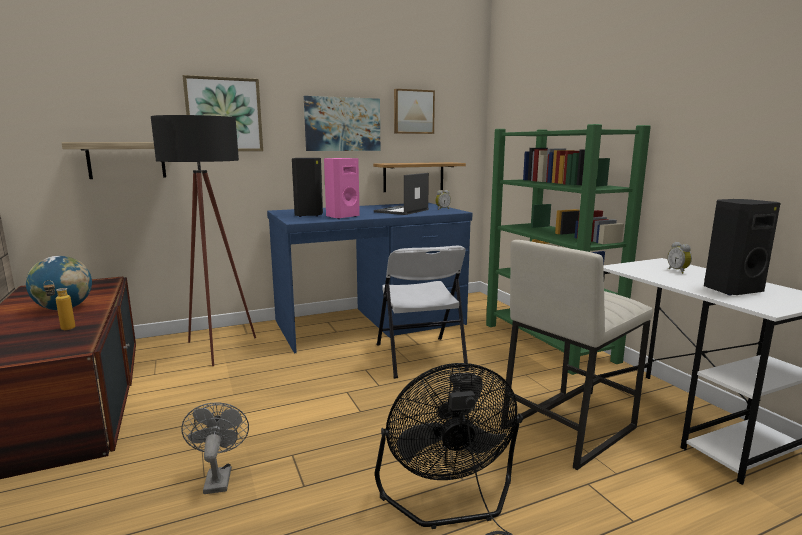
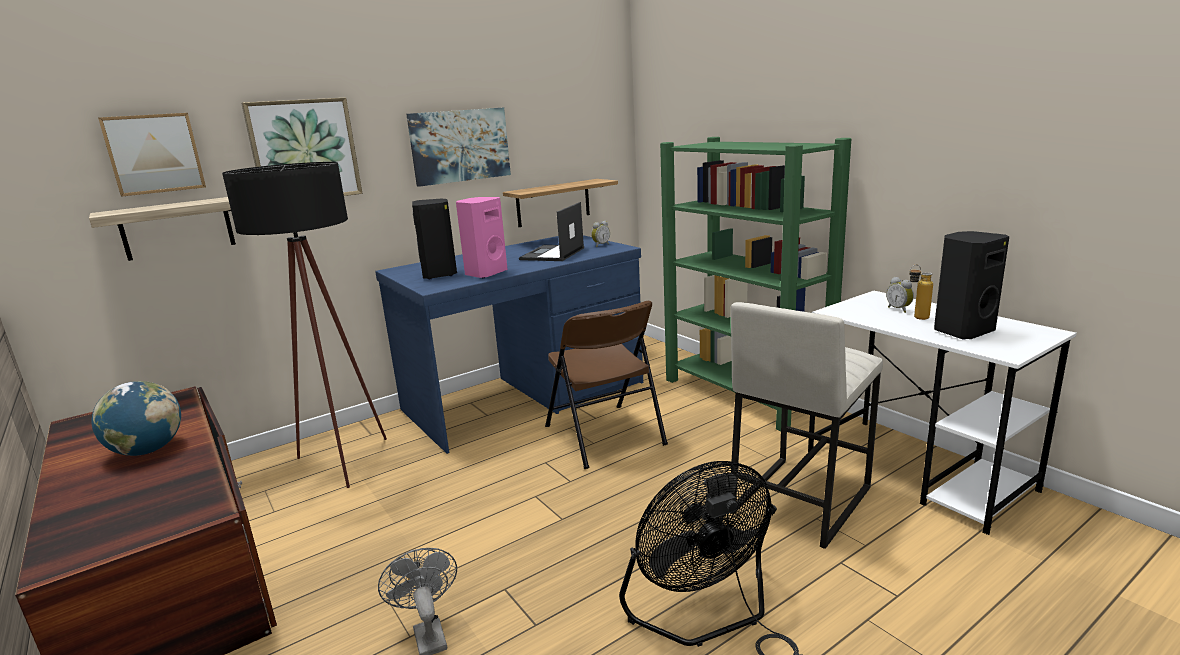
camera: 10 degrees left, 5 degrees up
(63, 328) = (169, 482): bottle -> bottle (916, 318)
(413, 112) = (546, 119): picture -> picture (154, 153)
(419, 357) = (603, 435): white chair -> brown chair

